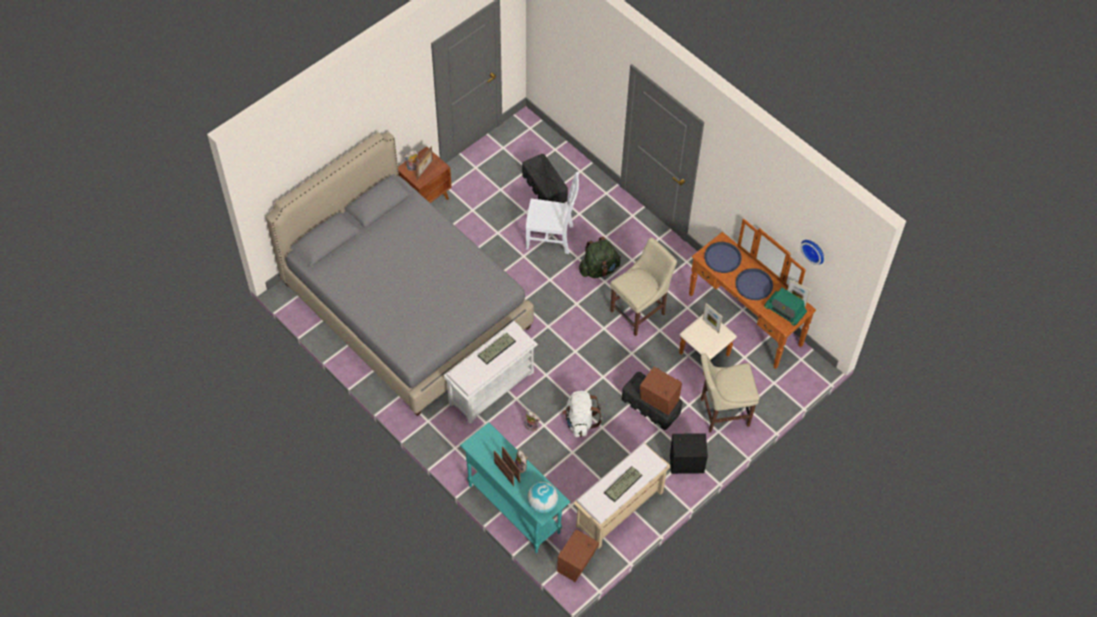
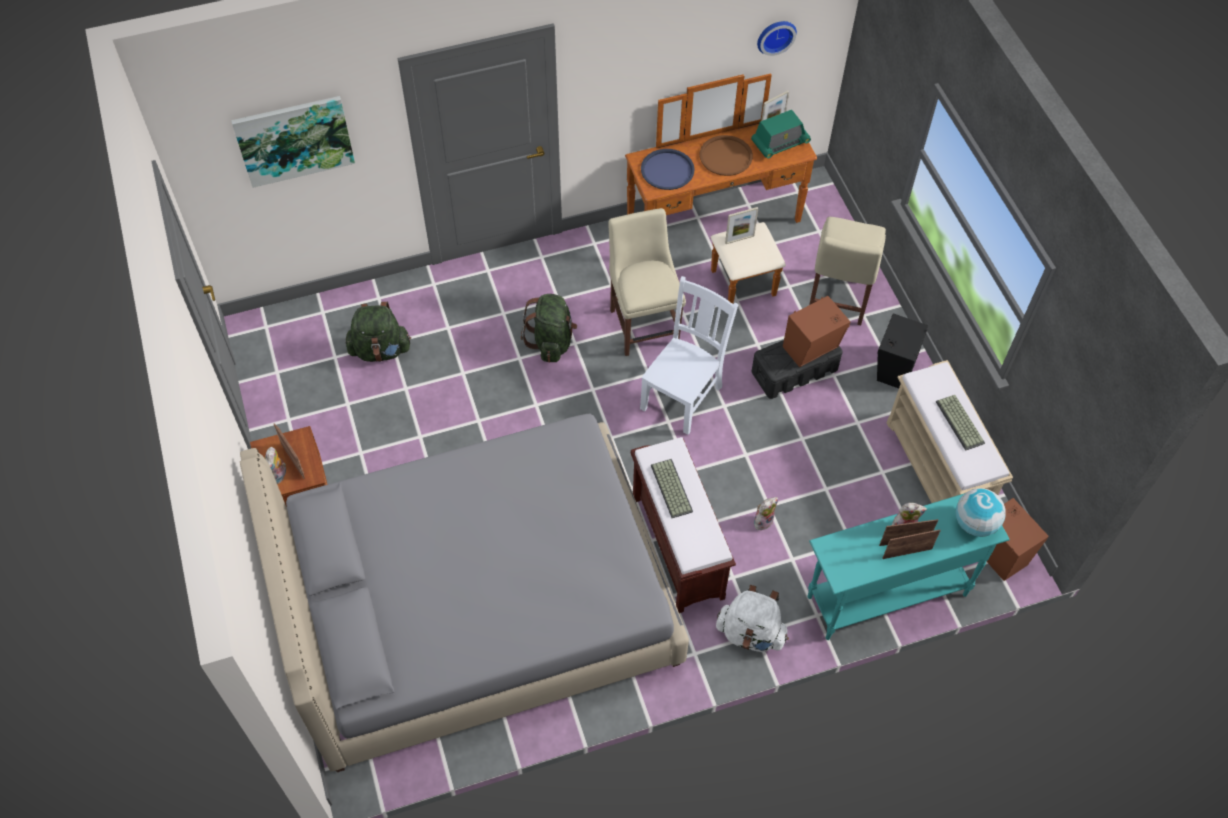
camera: 65 degrees left, 0 degrees up
(492, 387) = (676, 546): white bench -> brown bench
(544, 188) = (380, 350): black storage box -> green backpack
(551, 237) = (467, 375): white chair -> white chair (683, 396)
(578, 54) = (294, 140): none -> picture
(580, 421) = (781, 460): white backpack -> white backpack (751, 633)
(754, 284) = (725, 156): blue tray -> brown tray

